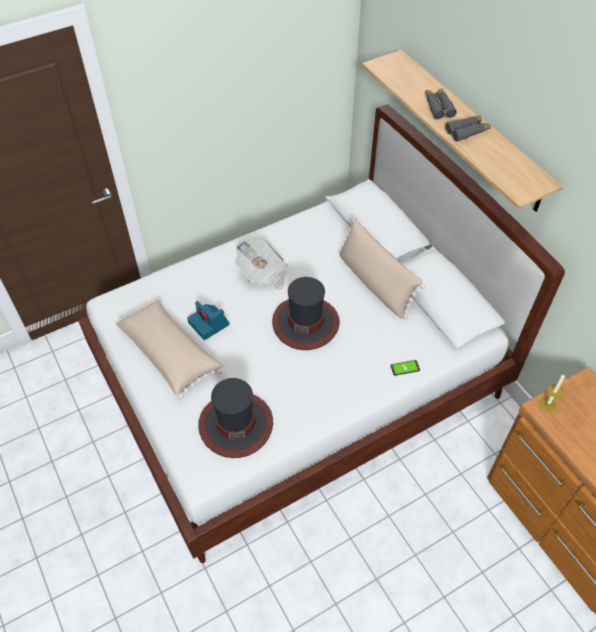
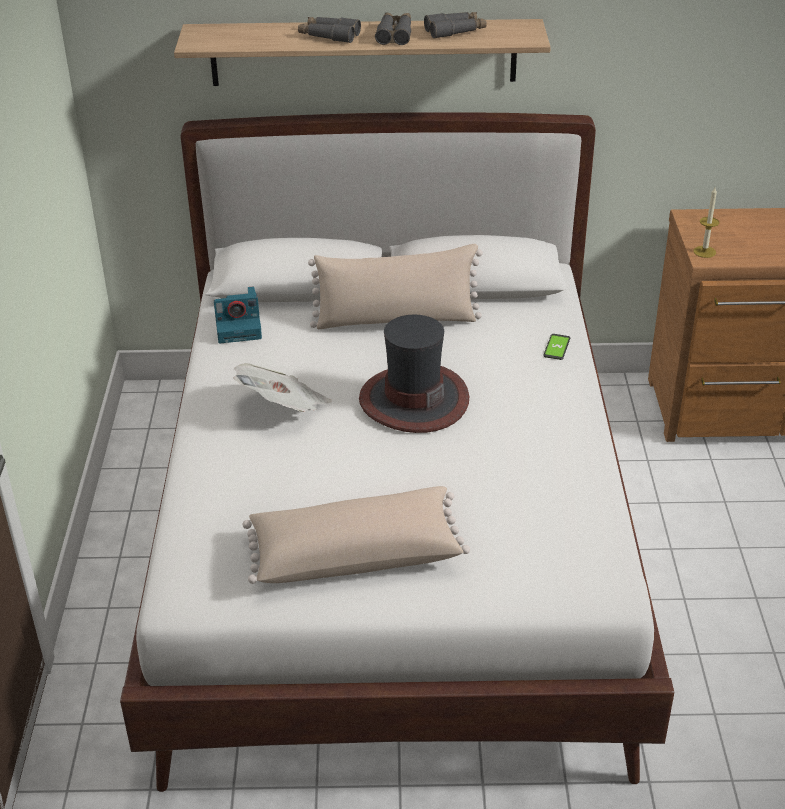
camera: 60 degrees left, 15 degrees down
(209, 324) = (335, 490): camera -> camera (240, 327)
(235, 424) = (542, 525): hat -> none
(499, 154) = (455, 31): none -> grey binoculars

